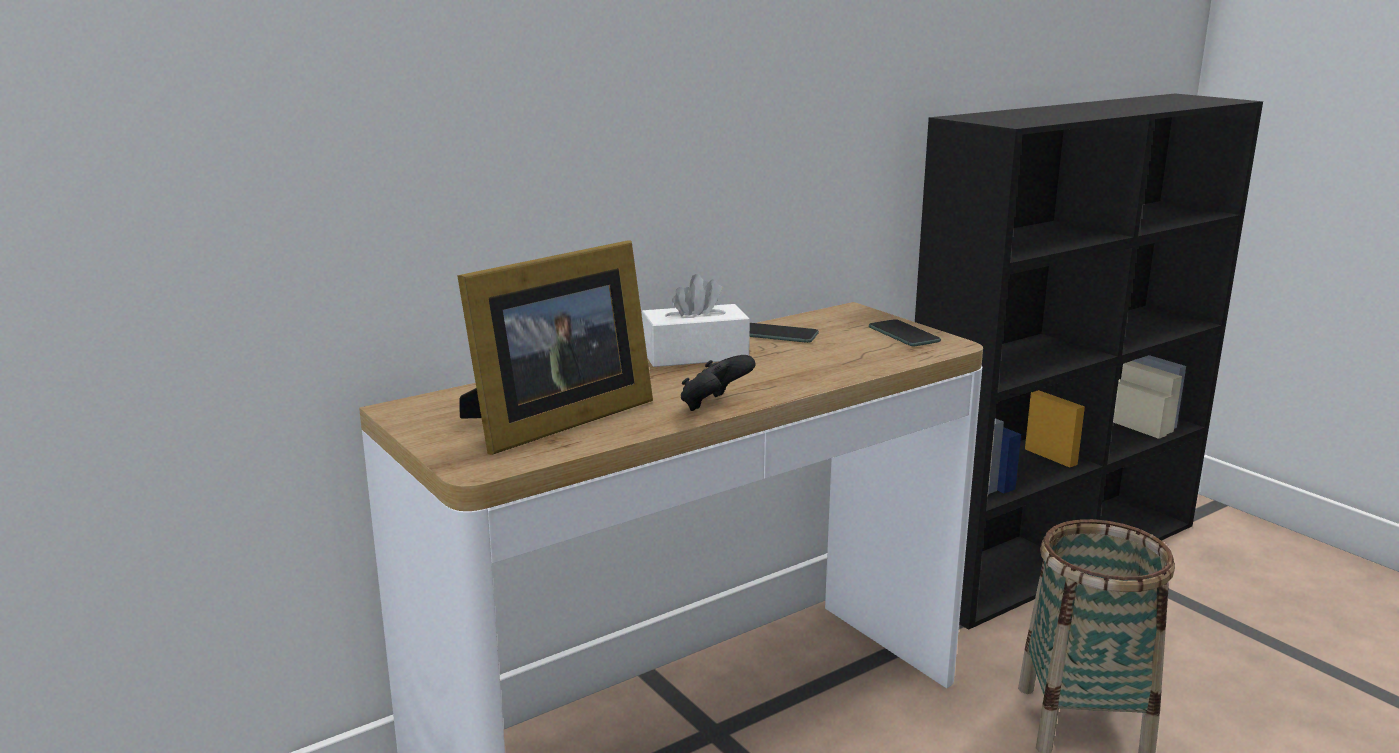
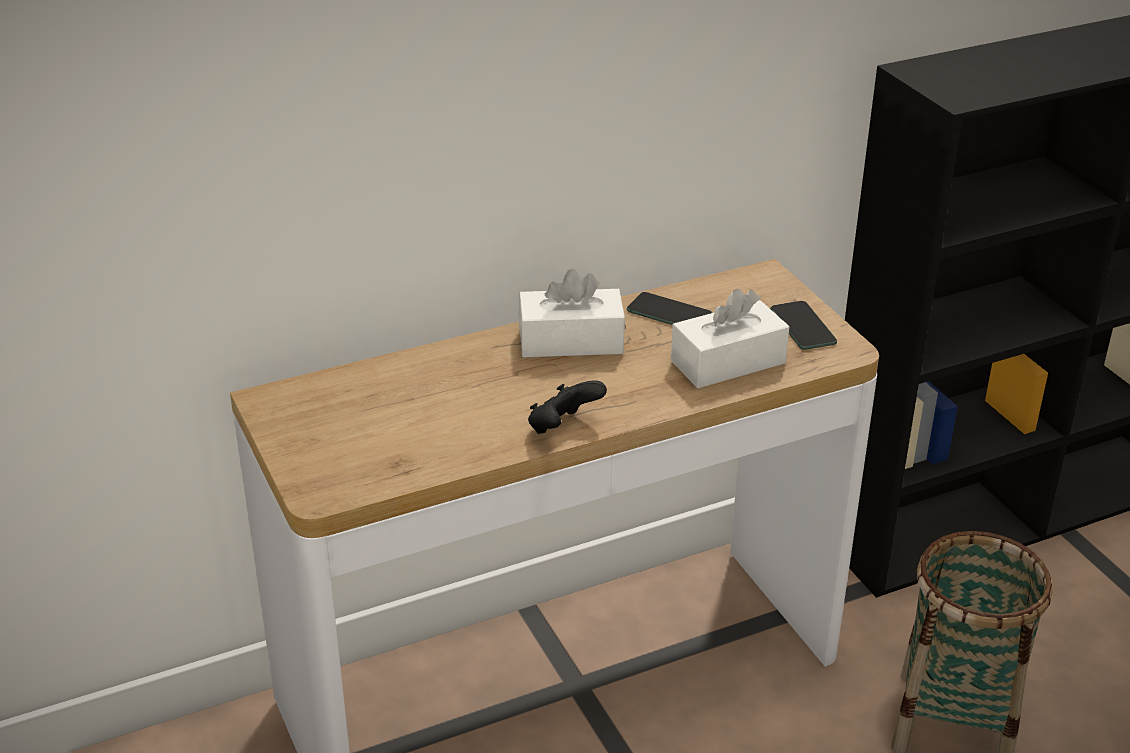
camera: 10 degrees right, 15 degrees up
(553, 421) = (403, 434): picture frame -> none
(849, 357) = (728, 362): none -> white tissue box

